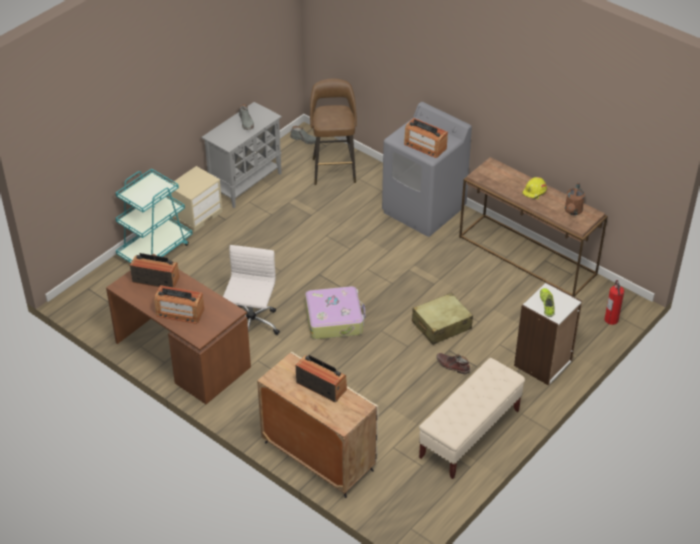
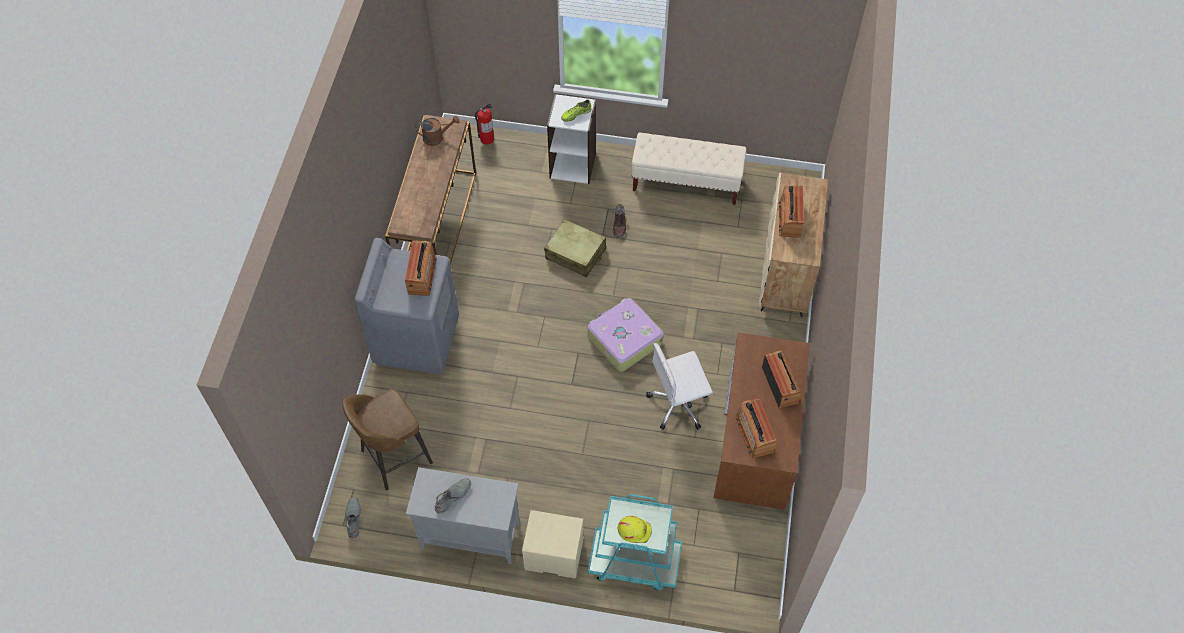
camera: 120 degrees left, 15 degrees up
(534, 192) = (424, 175): yellow hard hat -> yellow hard hat (634, 530)

